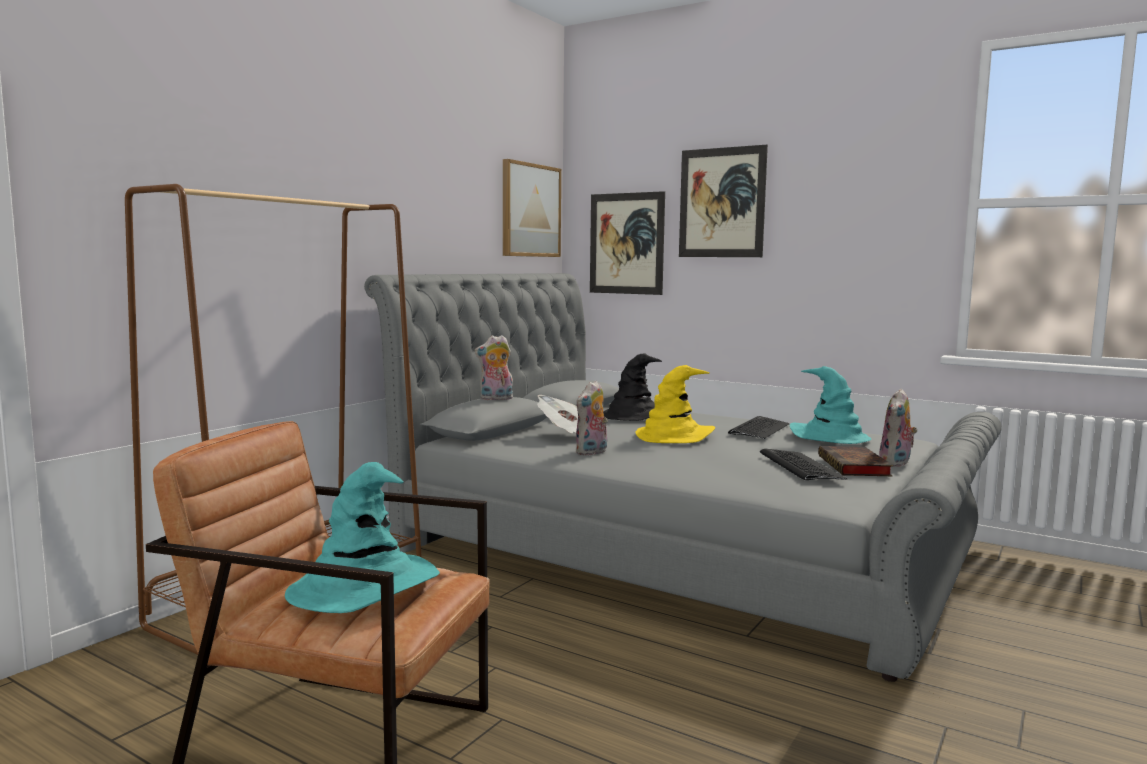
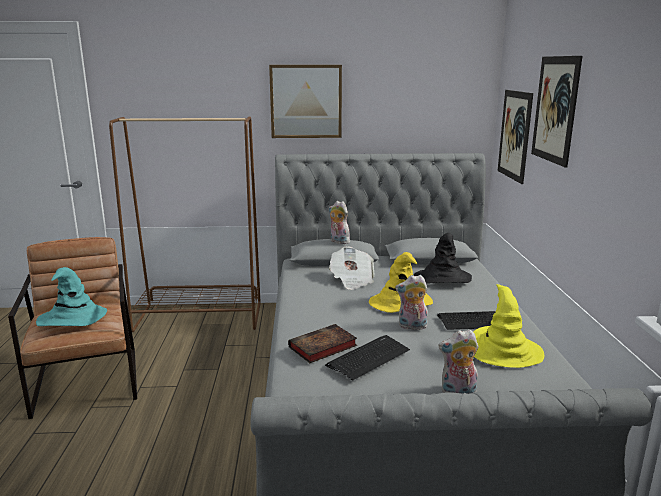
camera: 55 degrees right, 10 degrees up
(530, 210) = (450, 103): picture -> picture (306, 101)
(592, 452) = (322, 295): plush toy -> plush toy (412, 327)
(830, 437) = (503, 351): turquoise hat -> yellow hat
(855, 467) = (411, 378): book -> book (321, 347)

